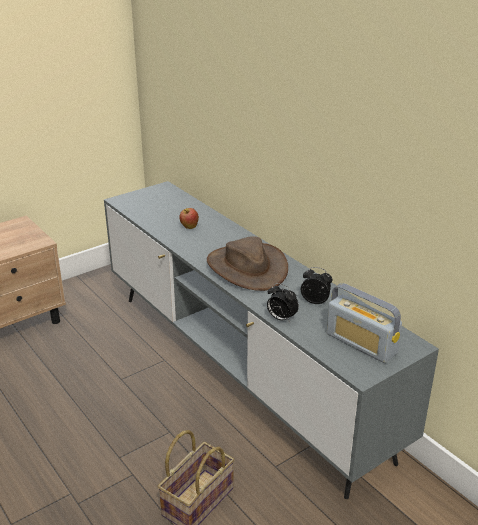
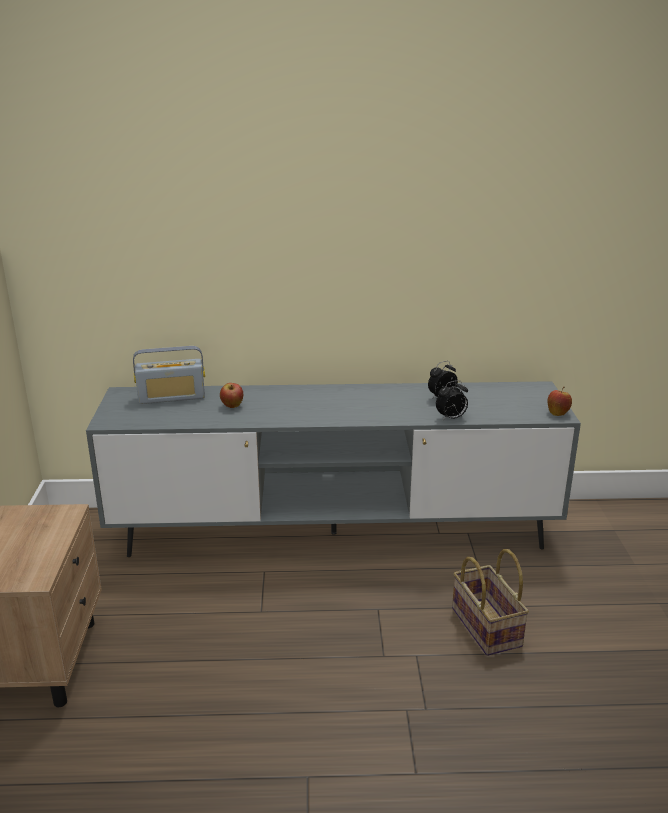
camera: 55 degrees left, 5 degrees down
(246, 268) = (350, 405): brown hat -> none
(361, 344) = (520, 402): radio -> radio (171, 397)
(365, 372) = (557, 413): none -> apple

